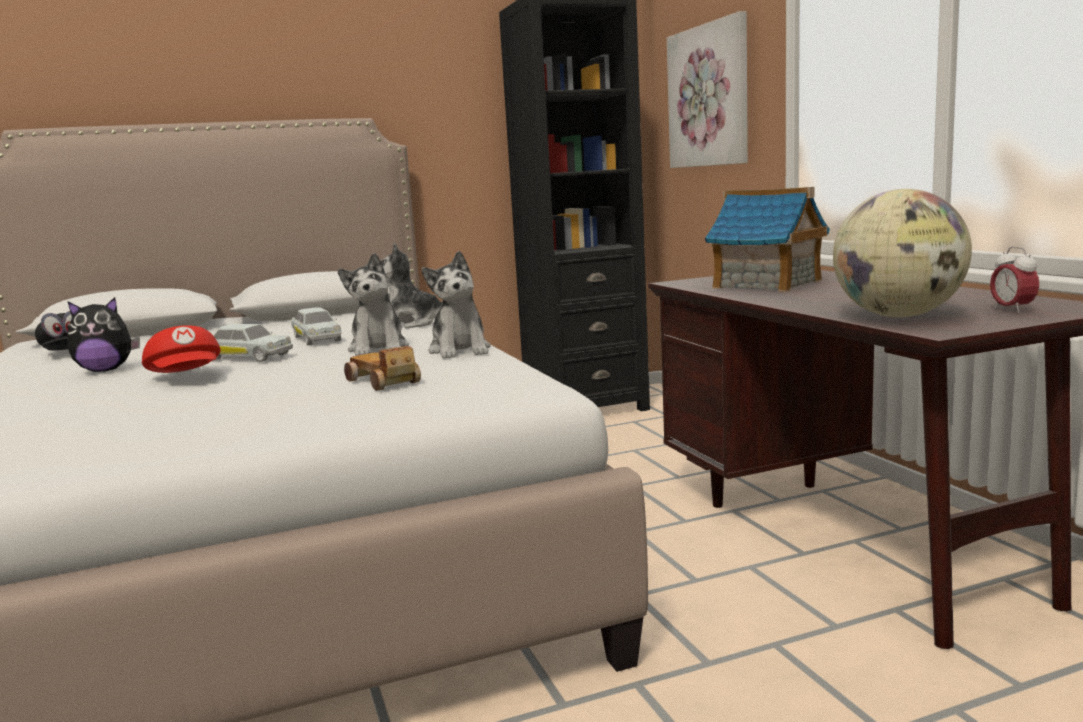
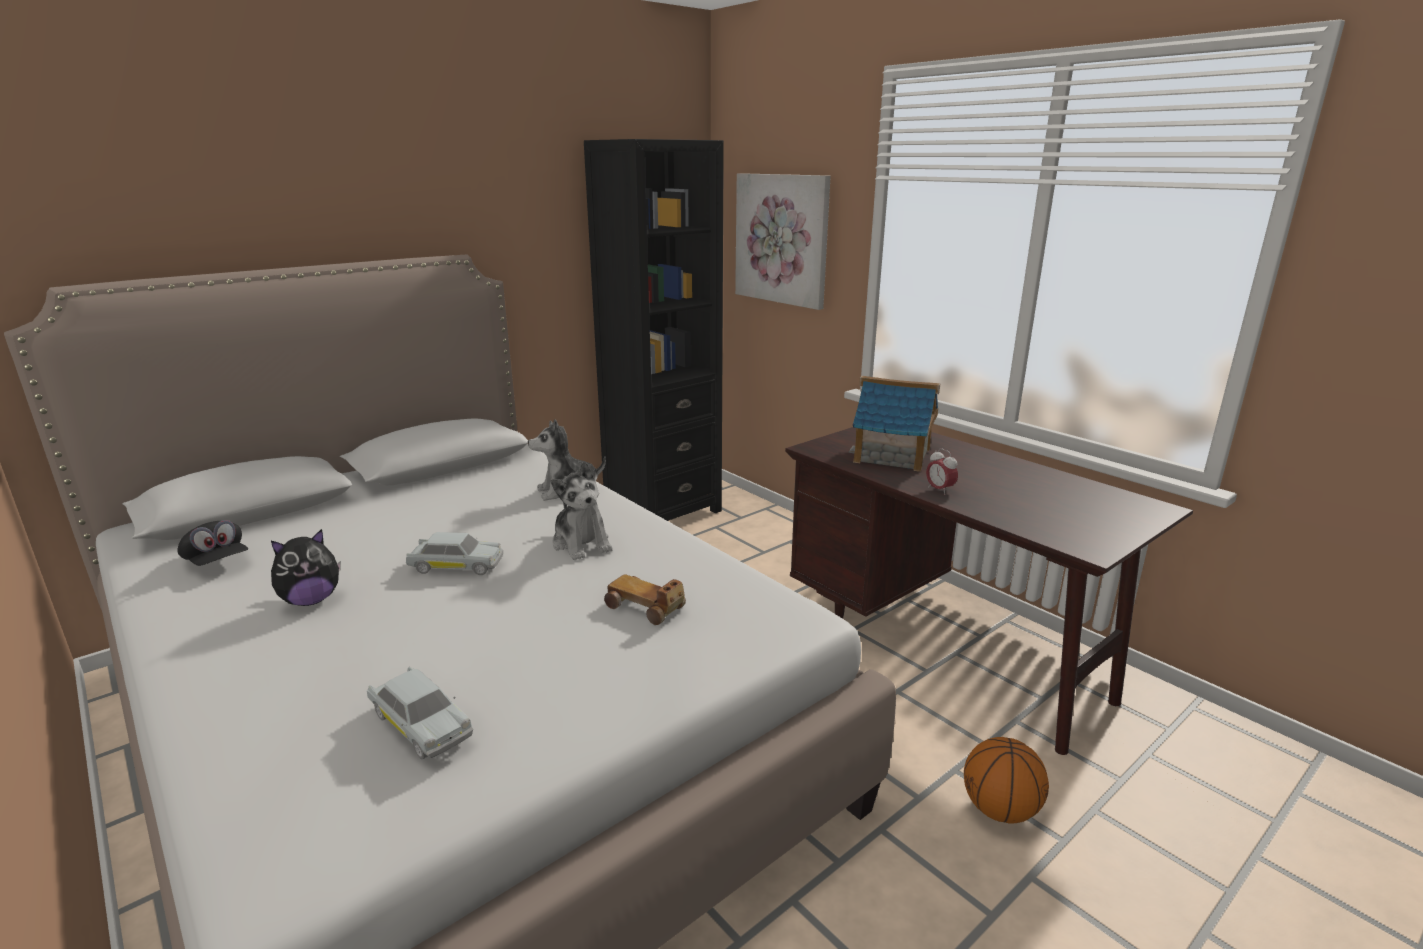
camera: 20 degrees left, 10 degrees up
(187, 377) = (430, 612): red cap -> none
(317, 339) = (495, 523): white toy car -> white toy car (421, 724)
(460, 350) = (665, 543): plush toy -> none
(811, 689) = (1000, 810): none -> basketball
(898, 316) = (1045, 524): globe -> none
(1012, 310) = (1113, 513): alarm clock -> alarm clock (939, 490)

